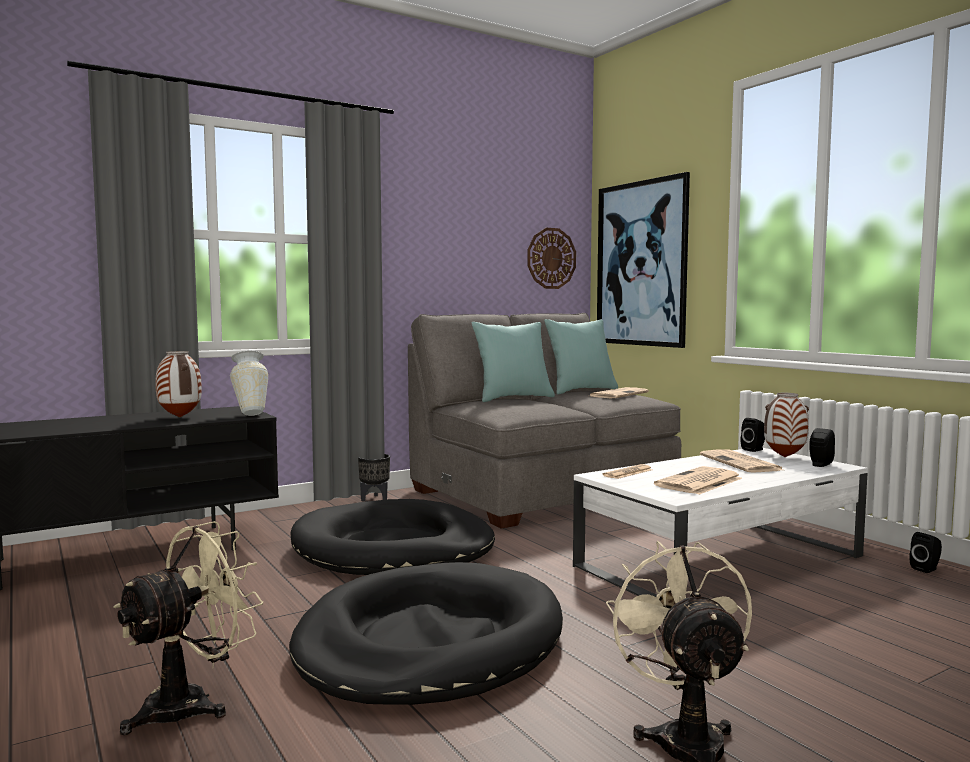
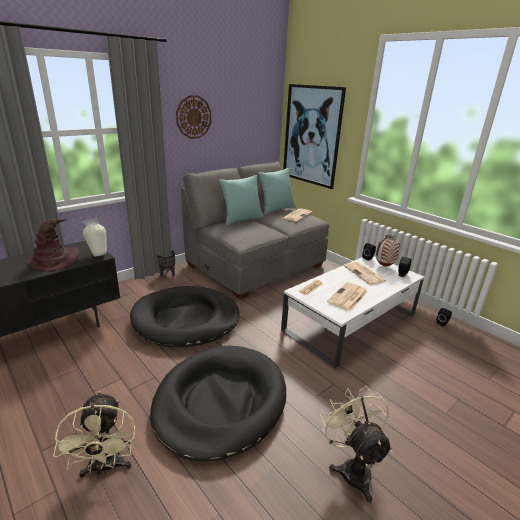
camera: 10 degrees left, 20 degrees up
(179, 417) = (55, 260): vase -> brown hat
(192, 703) = (106, 467): beige fan -> beige fan turned 135 degrees clockwise
(551, 258) = (260, 127): wall clock -> wall clock (193, 117)

